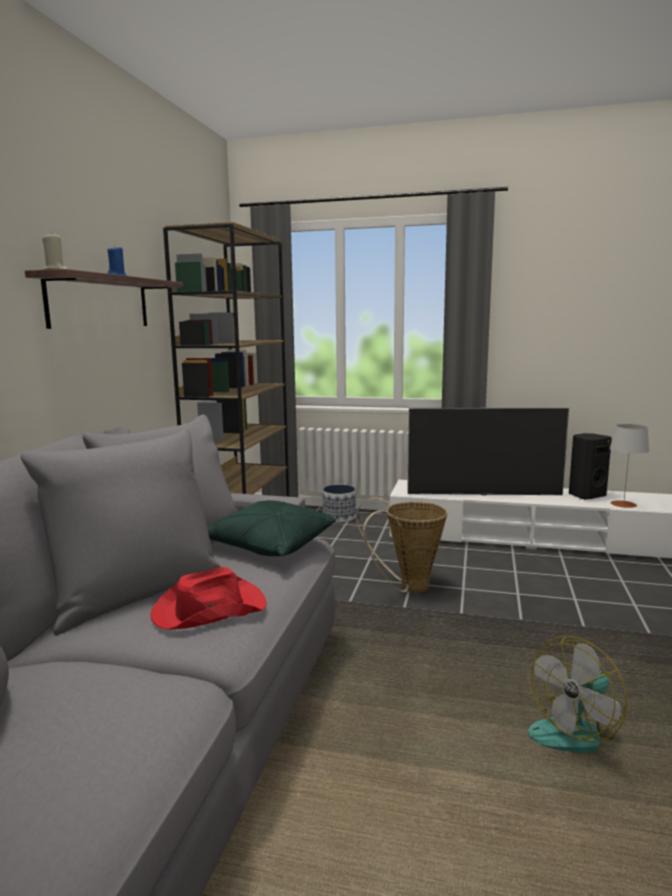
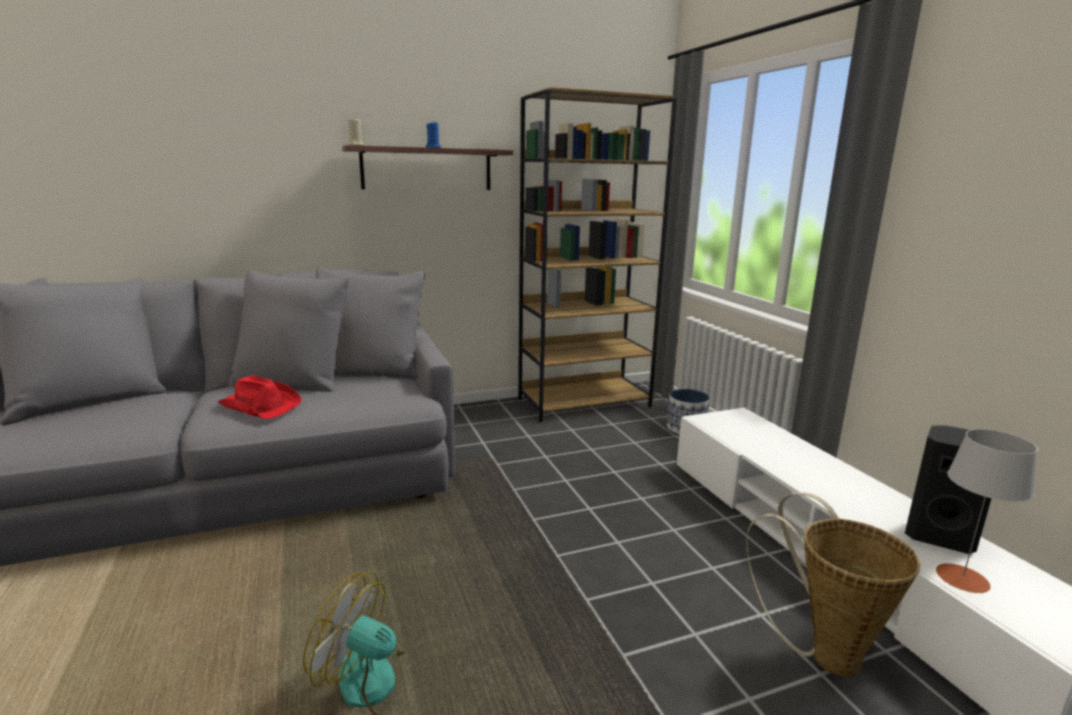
camera: 55 degrees right, 5 degrees up
(269, 545) = (391, 392): green pillow -> none
(407, 587) = (577, 509): basket -> basket (823, 653)
(483, 494) = (783, 462): television -> none

